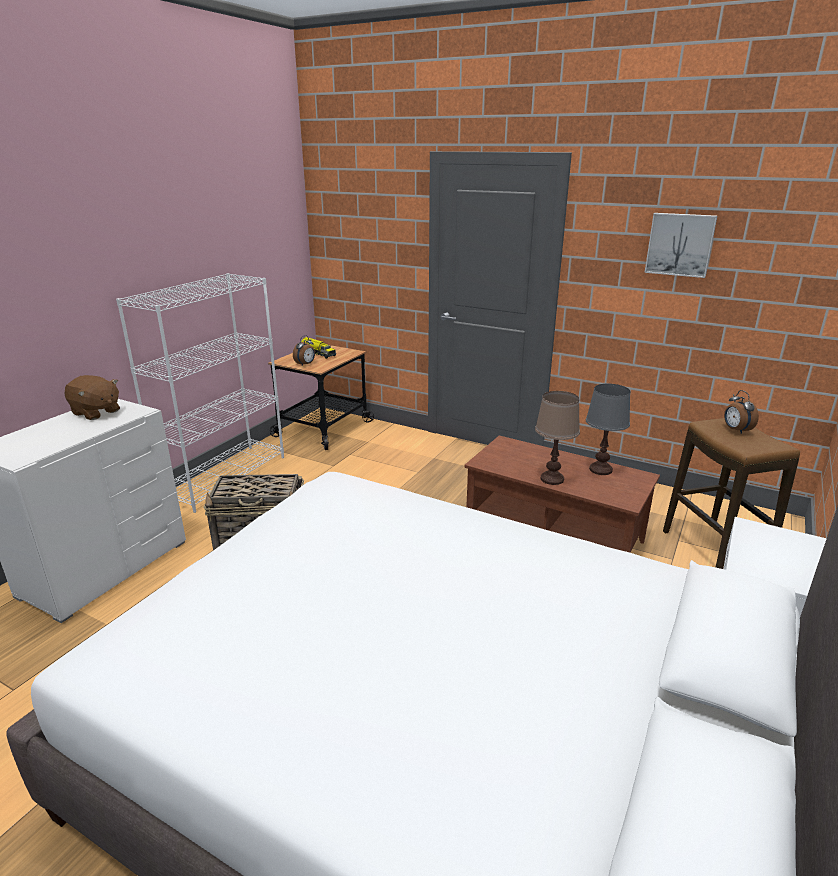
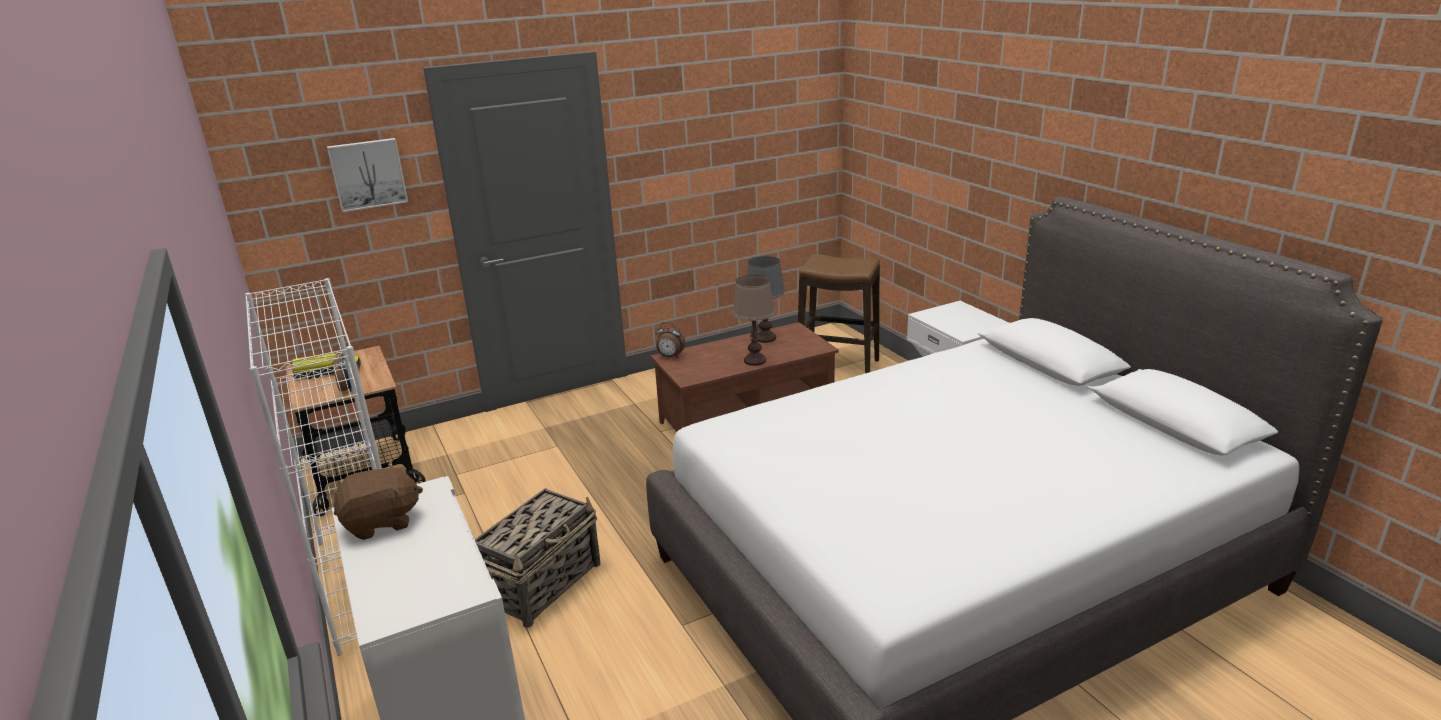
camera: 55 degrees left, 0 degrees up
(680, 244) = (710, 123): picture -> picture (368, 174)
(736, 430) = (831, 262): alarm clock -> alarm clock (670, 357)

